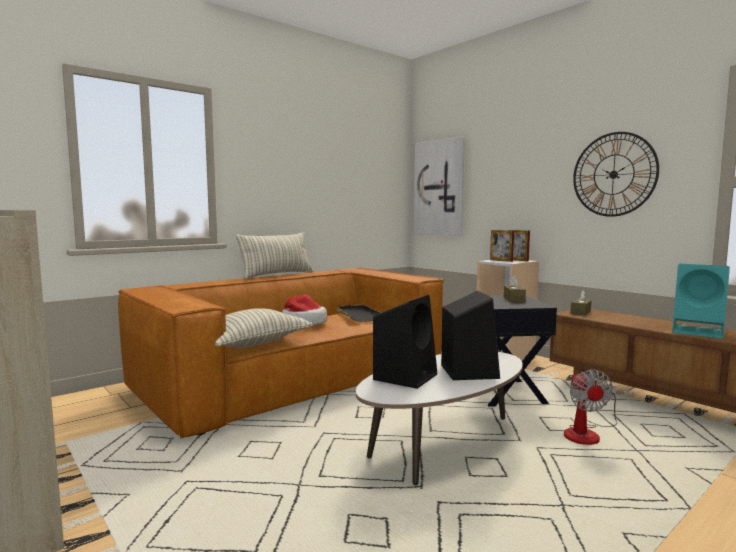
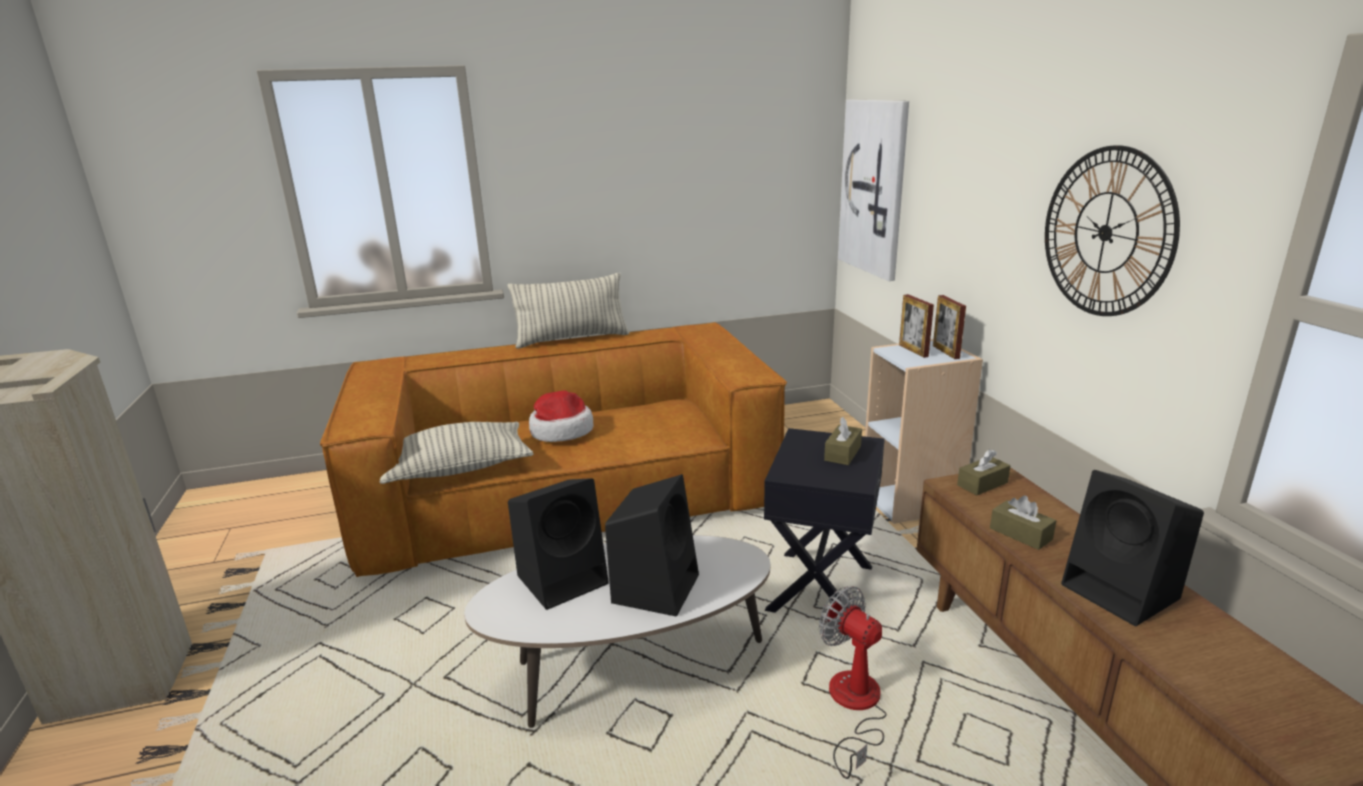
camera: 25 degrees right, 15 degrees up
(358, 315) = (655, 420): black tray -> none
(587, 433) = (854, 707): fan -> fan turned 120 degrees clockwise
(626, 322) = (1020, 534): none -> brown tissue box
(699, 331) = (1123, 593): turquoise speaker -> black speaker

